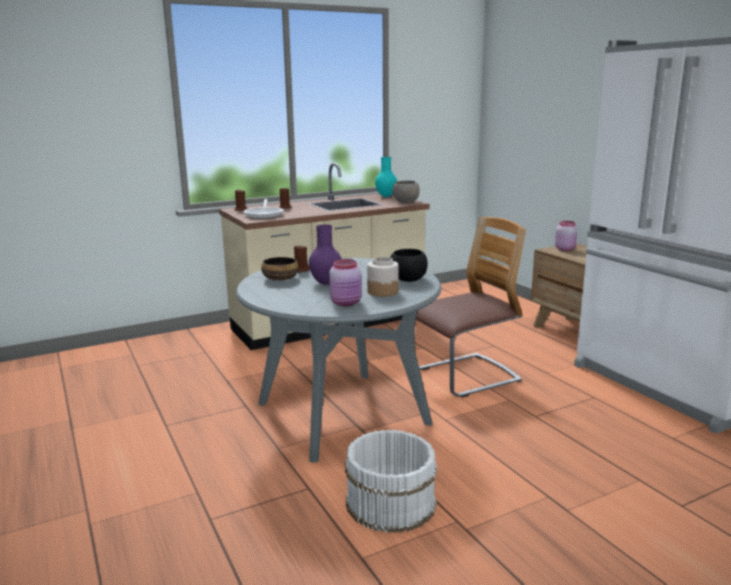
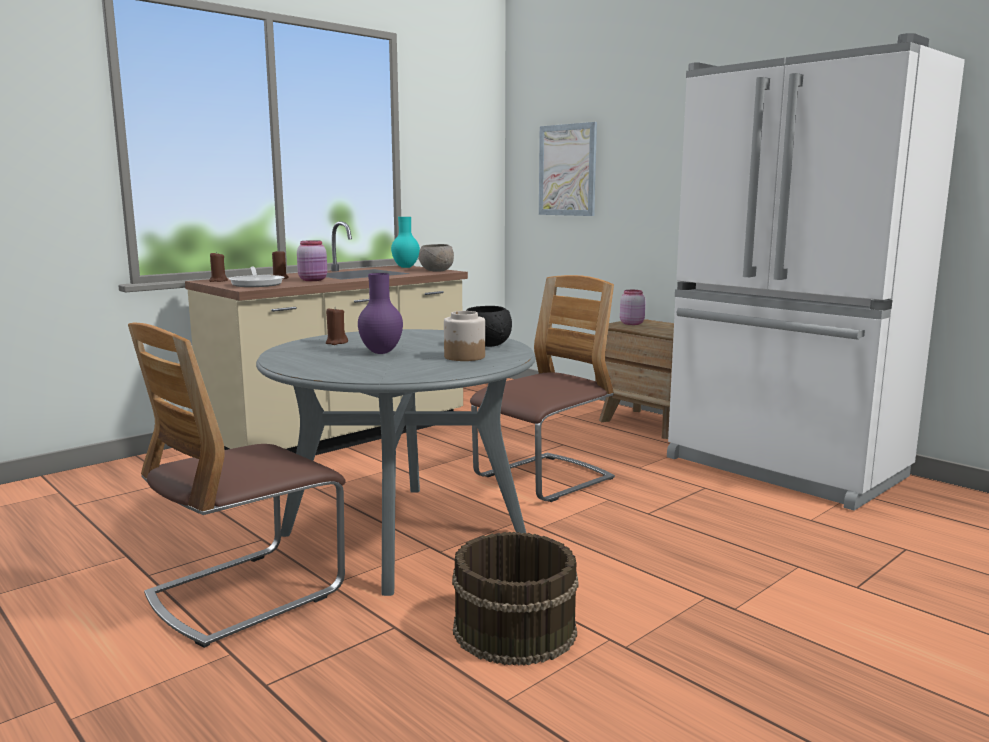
camera: 15 degrees left, 5 degrees down
(221, 447) = (245, 593): none -> chair
(280, 279) = (313, 351): bowl -> none
(346, 303) = (426, 369): pink jar -> pink jar (314, 280)
(389, 503) = (513, 630): white bucket -> brown bucket
(526, 115) = (567, 170): none -> picture

